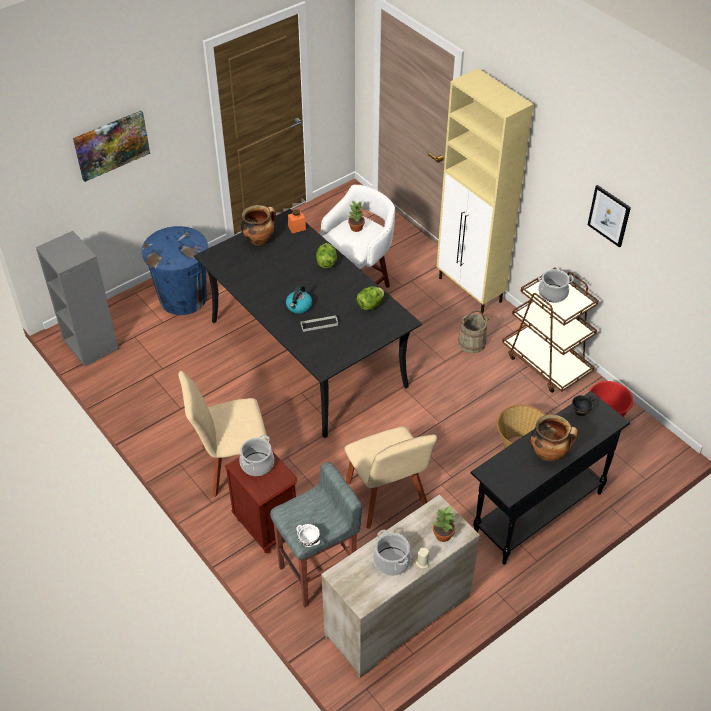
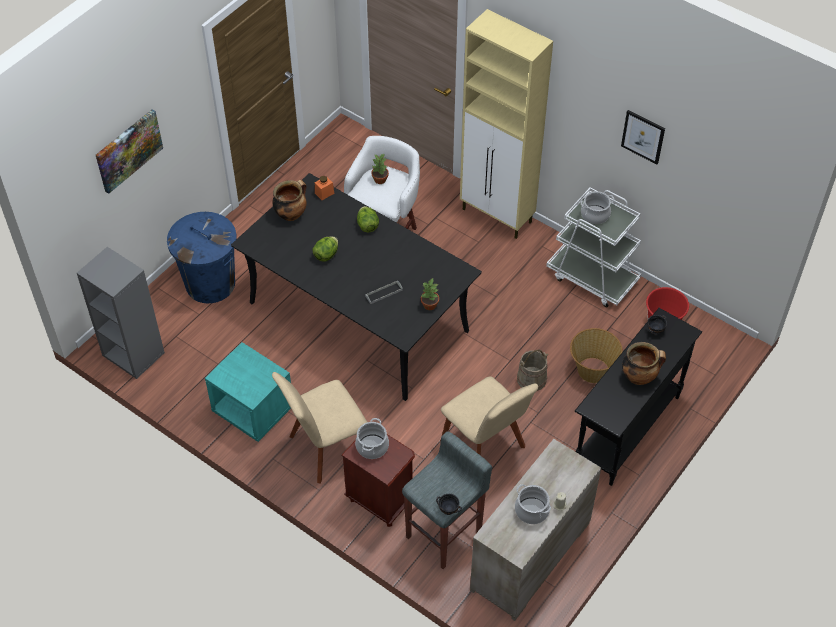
camera: 15 degrees left, 5 degrees up
(178, 416) = (252, 410): none -> turquoise nightstand
(299, 306) = (357, 278): kettle -> none
(309, 542) = (449, 510): white bowl -> black bowl
(370, 305) = (426, 262): lettuce -> lettuce (326, 255)
(442, 535) = (569, 476): potted plant -> potted plant (429, 305)
(471, 342) = (515, 272): beige bucket -> beige bucket (531, 379)
(546, 363) = (592, 278): brown cart -> white cart

